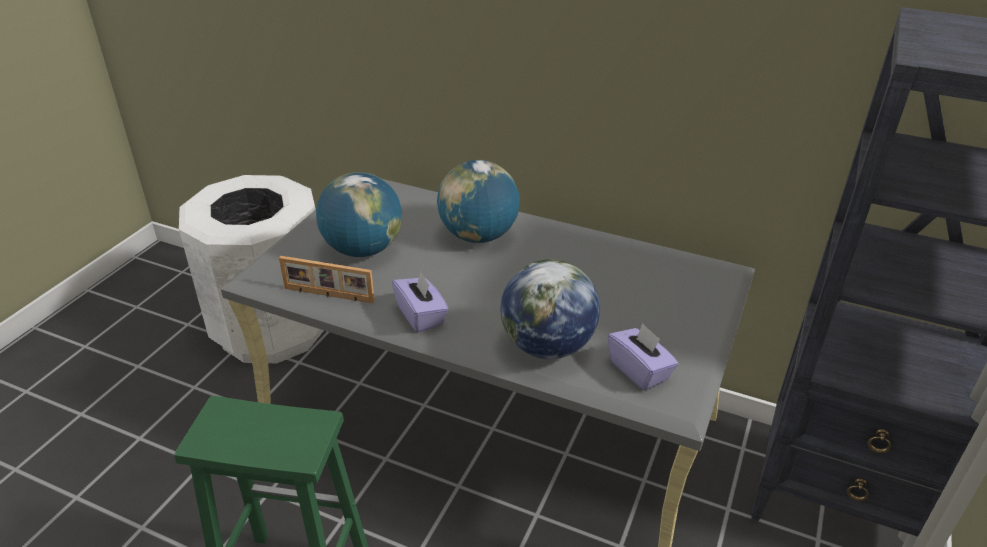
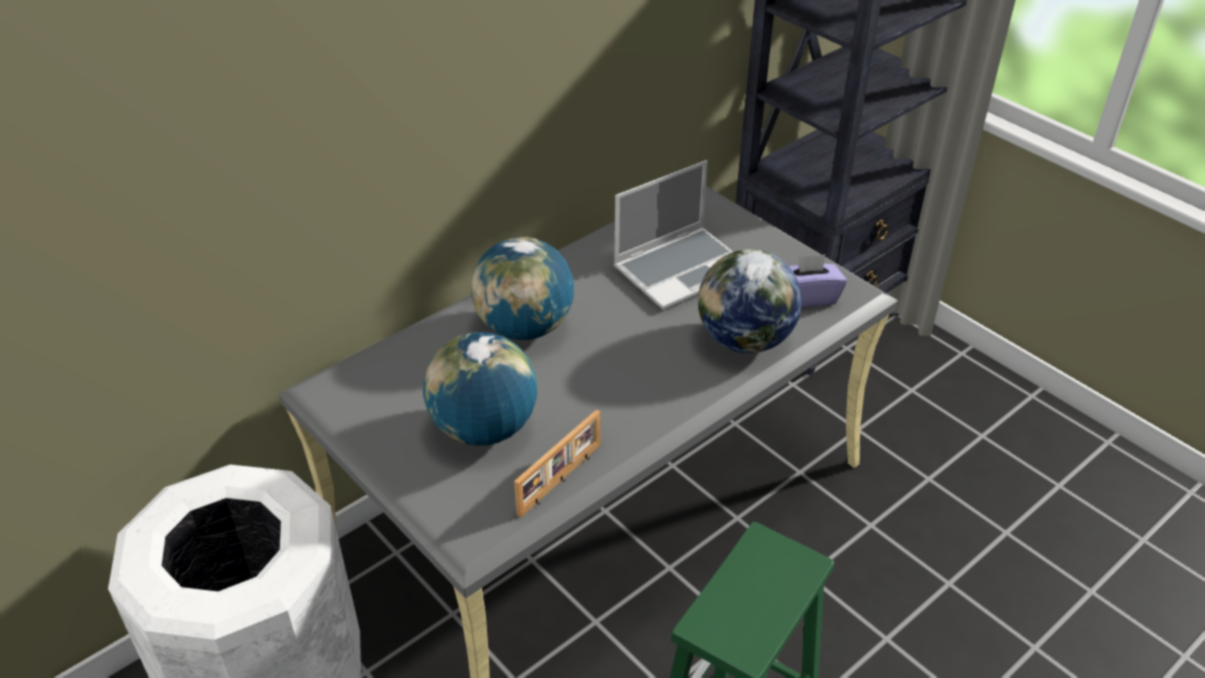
camera: 65 degrees left, 5 degrees up
(421, 316) = (646, 413): purple tissue box -> none
(613, 289) = (682, 269): none -> laptop

